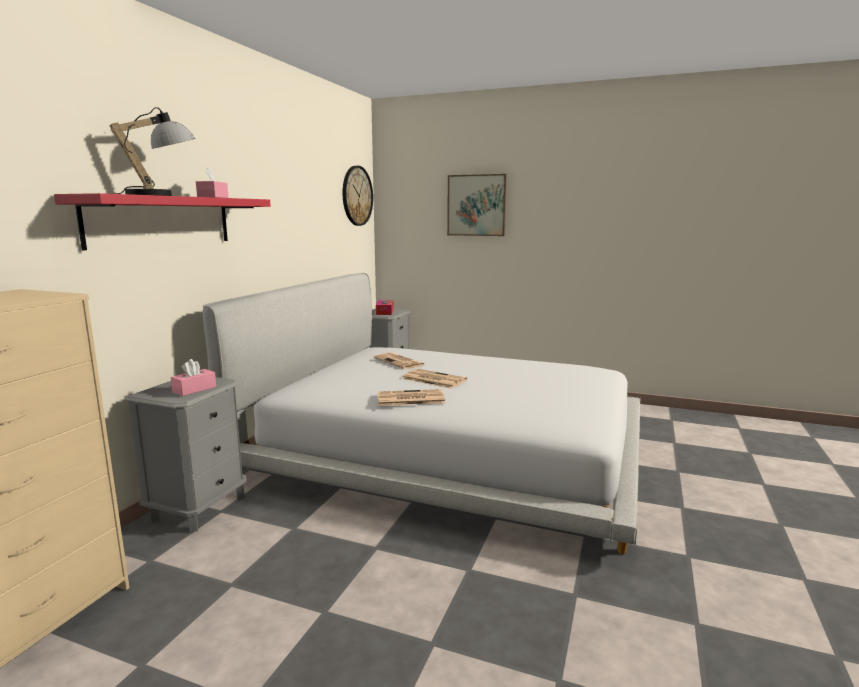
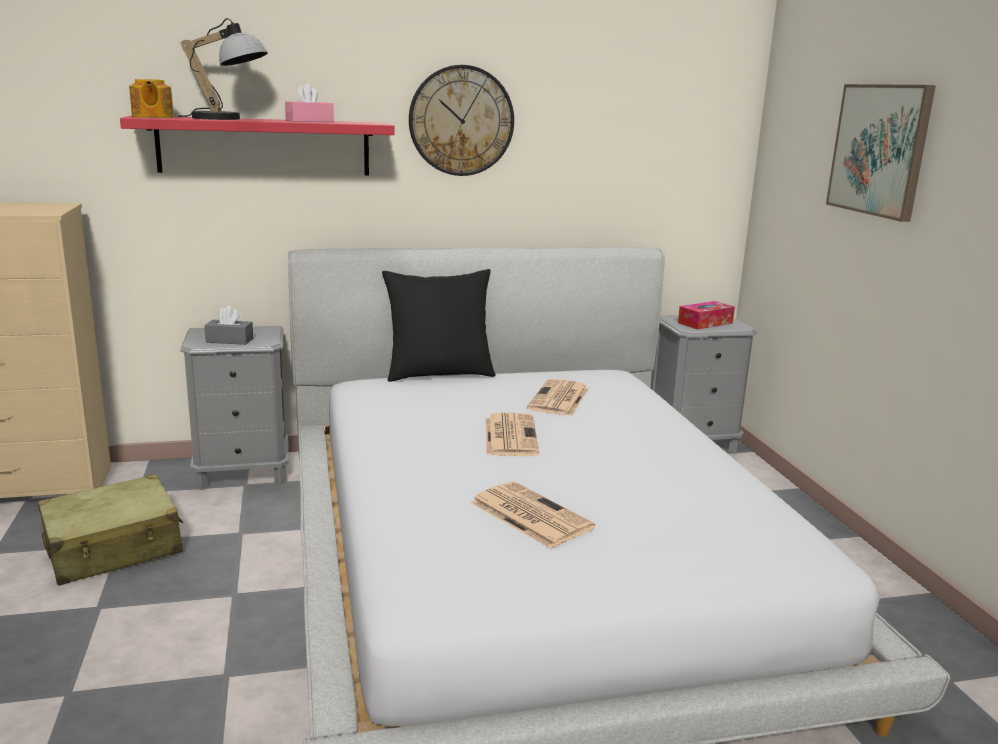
camera: 55 degrees right, 5 degrees up
(104, 193) = (152, 117): none -> teapot
(194, 389) = (229, 340): pink tissue box -> grey tissue box
(236, 590) = (114, 548): none -> beige suitcase
(310, 374) = (439, 374): none -> black pillow
(357, 196) = (700, 117): wall clock -> wall clock (461, 121)
(409, 399) = (408, 442): newspaper -> newspaper (529, 515)

